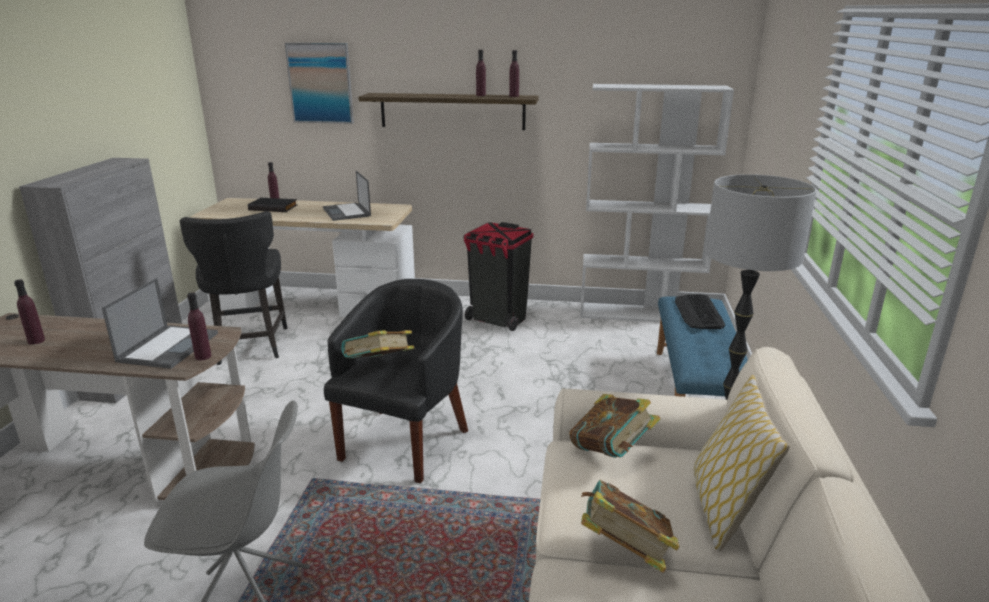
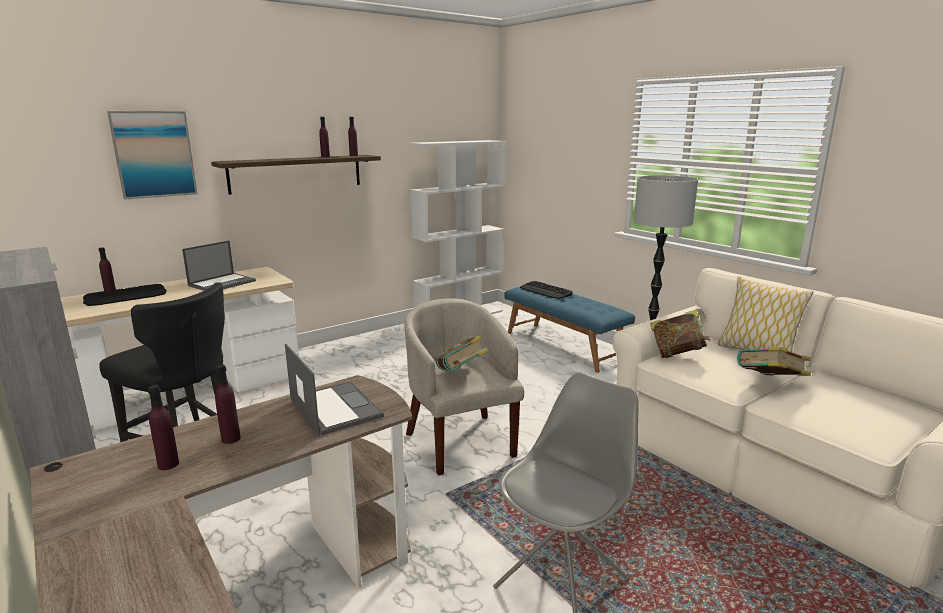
camera: 45 degrees left, 5 degrees down
(203, 356) = (386, 400): purple bottle -> purple bottle (231, 439)
(274, 207) = (126, 296): black book -> keyboard
(347, 212) = (222, 283): laptop -> laptop turned 75 degrees counterclockwise
(405, 441) = (460, 441): black armchair -> beige armchair
(498, 320) = (377, 349): black trash can -> none

